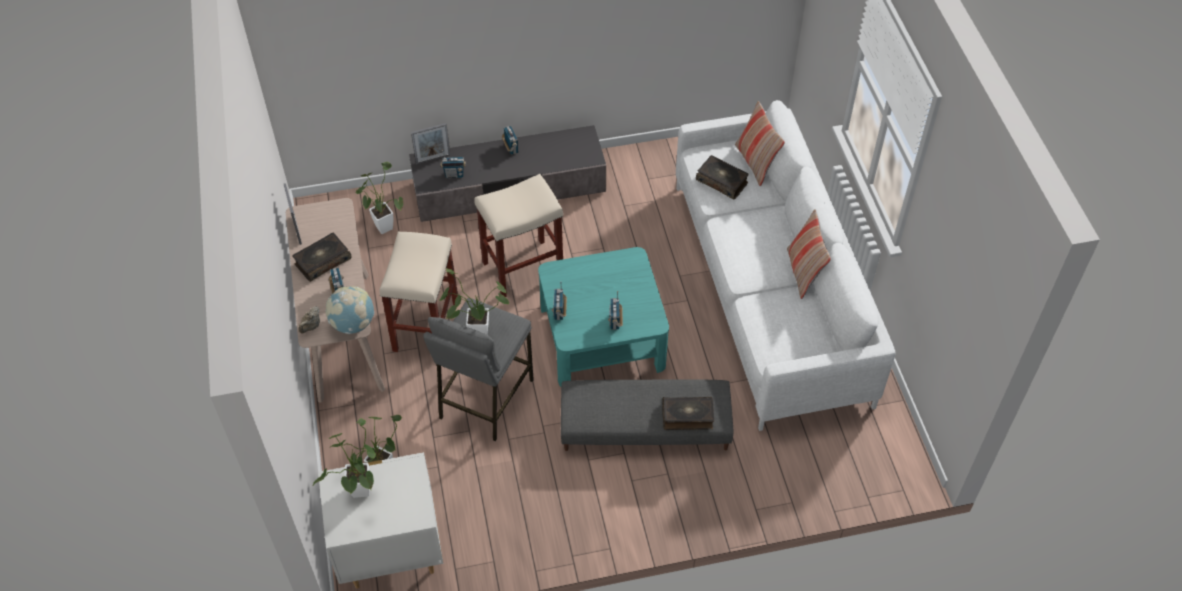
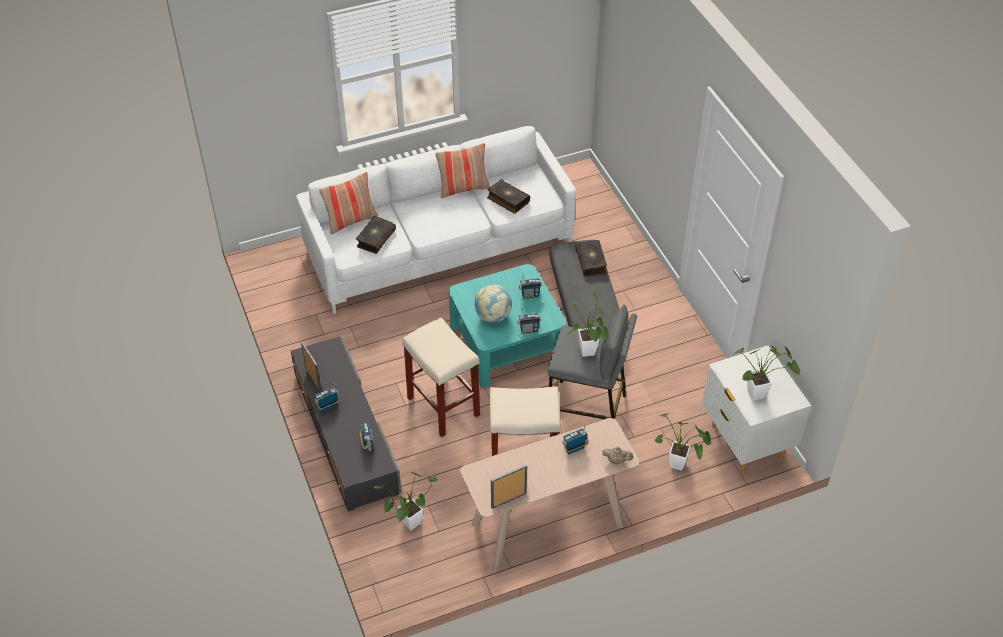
camera: 100 degrees left, 5 degrees down
(322, 261) = (542, 470): book -> book (508, 200)
(353, 324) = (605, 431): globe -> globe (493, 316)
(433, 159) = (348, 466): picture frame -> picture frame (313, 380)

